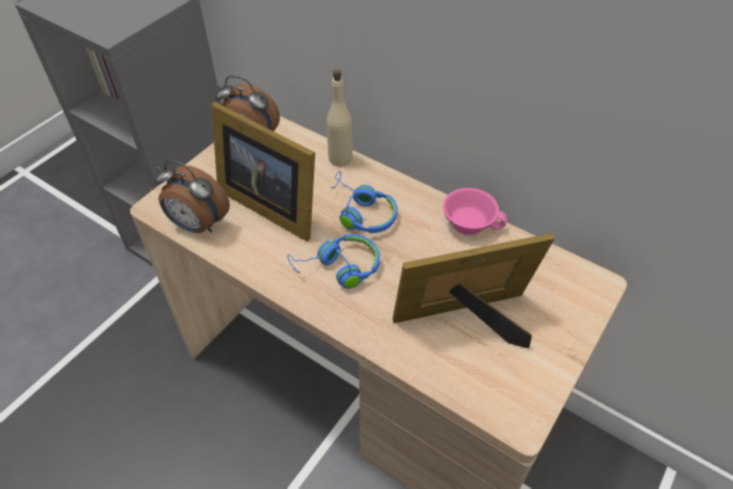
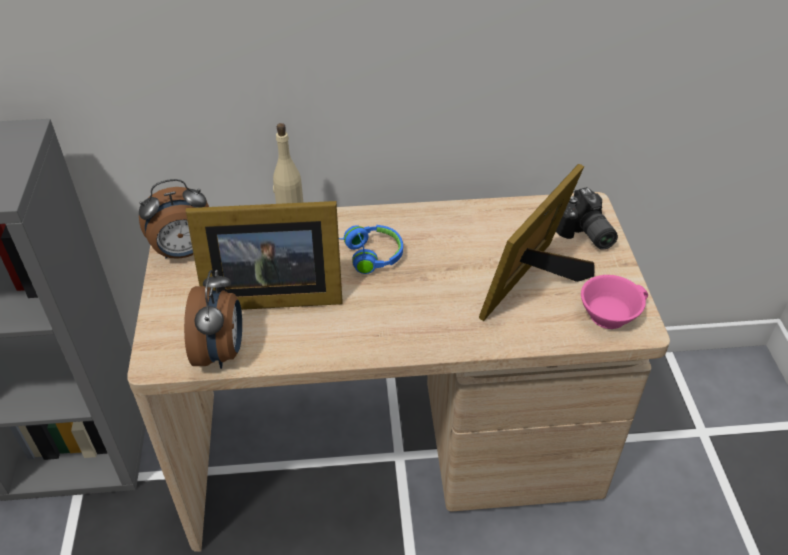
camera: 40 degrees left, 5 degrees down
(198, 225) = (221, 352): alarm clock -> alarm clock turned 75 degrees counterclockwise
(338, 268) = (394, 308): blue headphones -> none
(470, 222) = (456, 213): pink cup -> pink cup (608, 313)
(562, 306) = (583, 234): none -> camera

